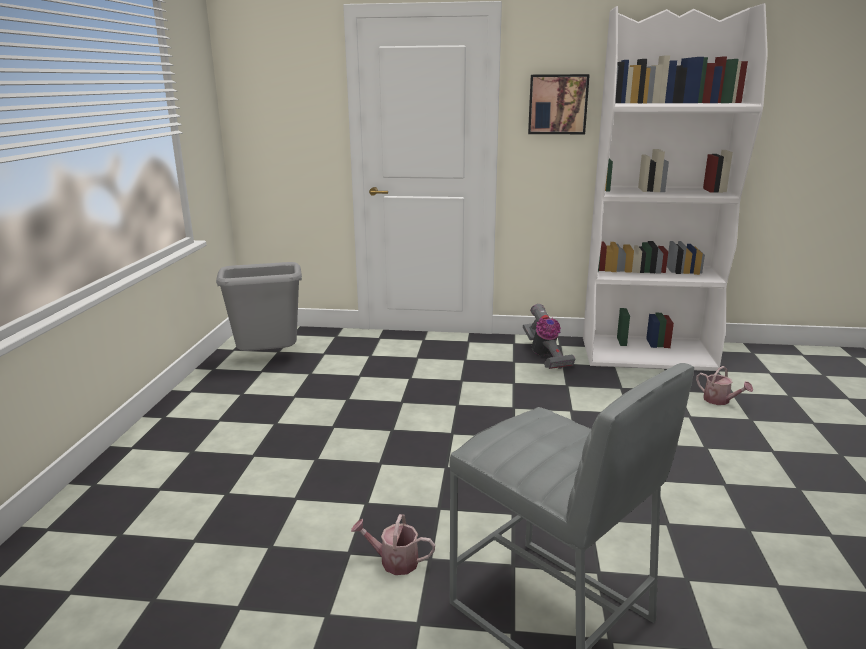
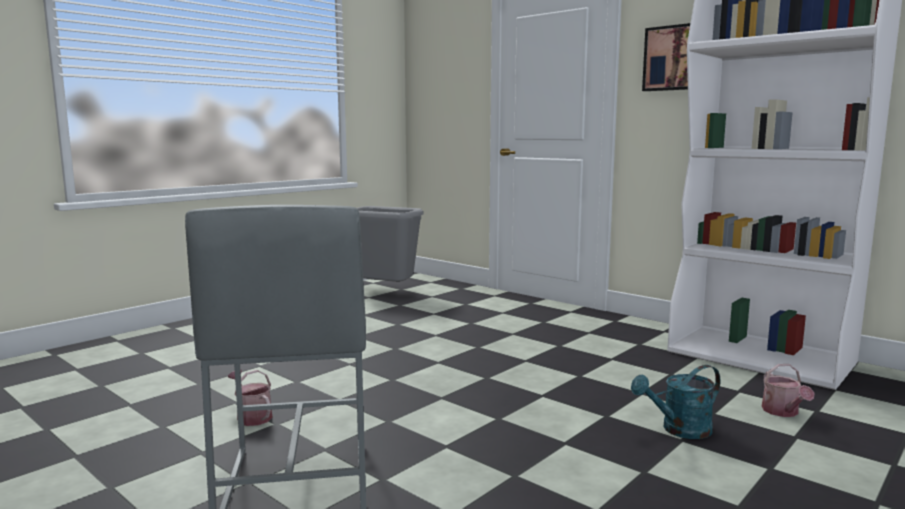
camera: 35 degrees right, 10 degrees down
(545, 356) = (630, 335): vacuum cleaner -> none
(694, 439) = (679, 430): none -> turquoise watering can

